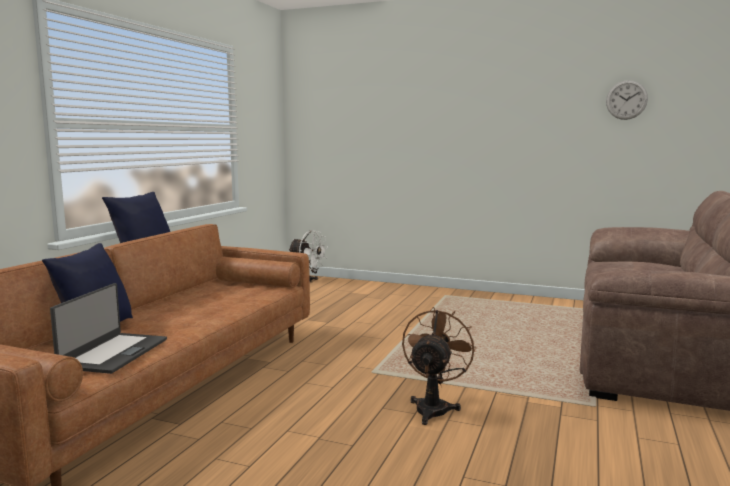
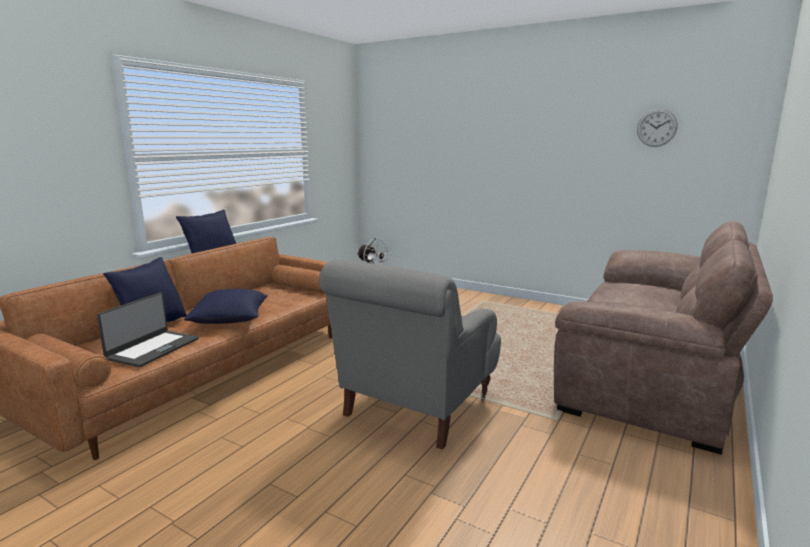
camera: 10 degrees right, 5 degrees up
(192, 319) = (231, 320): none -> blue pillow
(434, 407) = (415, 408): brown fan -> grey armchair

